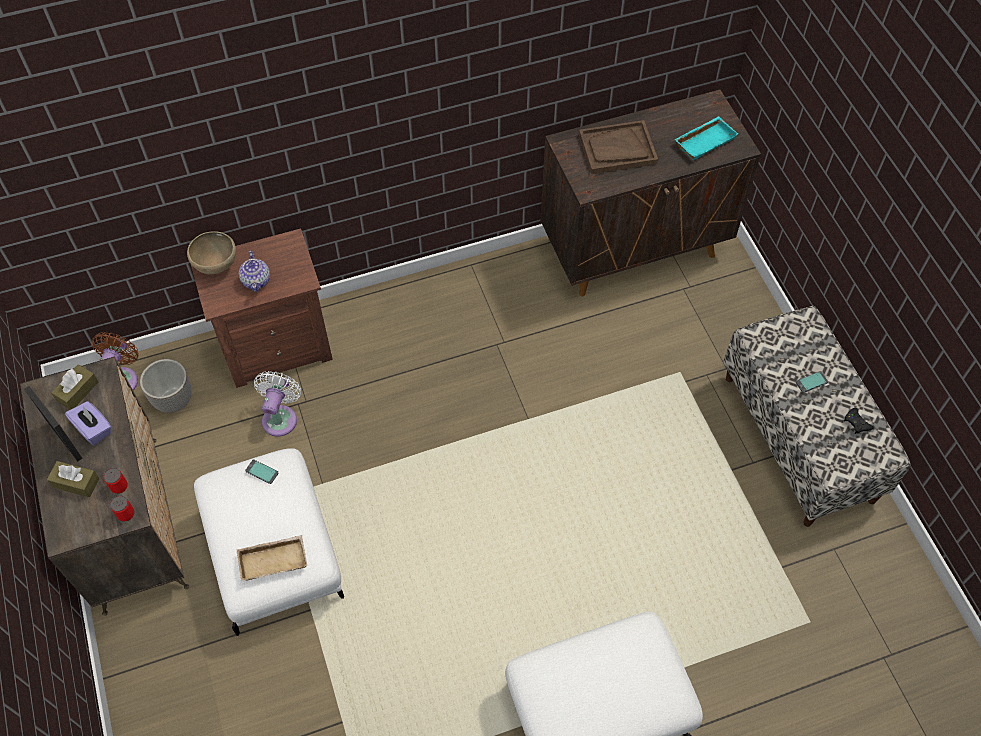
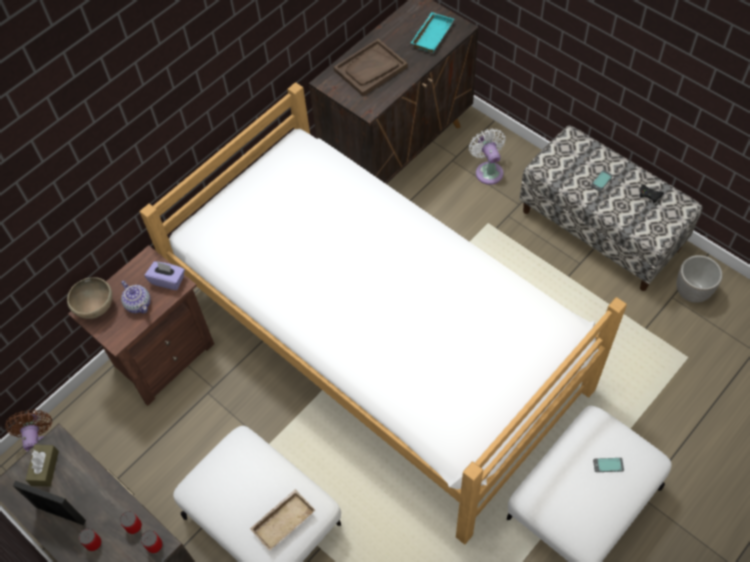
camera: 25 degrees left, 0 degrees up
(76, 483) = (93, 543): brown tissue box -> can
(93, 429) = (80, 491): purple tissue box -> purple tissue box (168, 280)
(173, 401) = (100, 443): planter -> planter (692, 292)
(262, 472) = (229, 457): phone -> phone (608, 465)
(281, 417) = (200, 410): white fan -> white fan (488, 170)
(491, 440) = (380, 344): none -> bed

